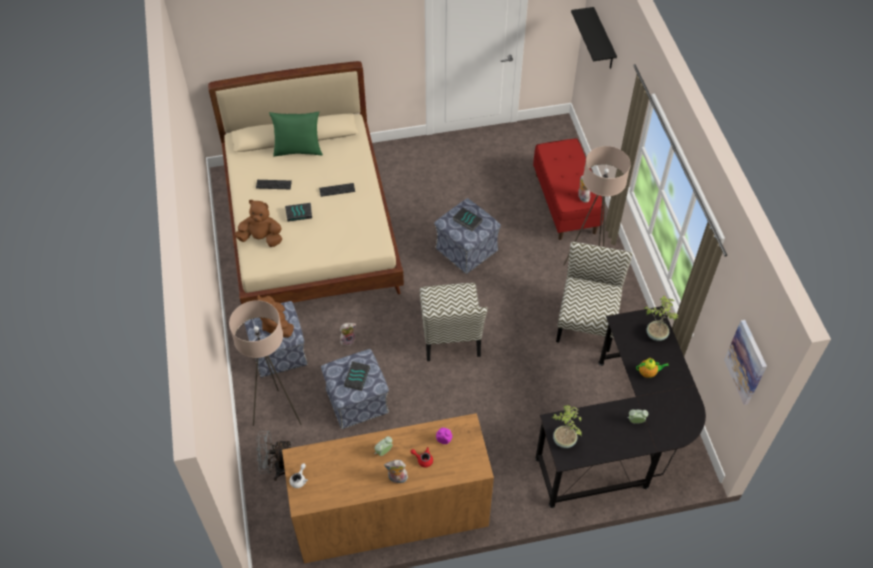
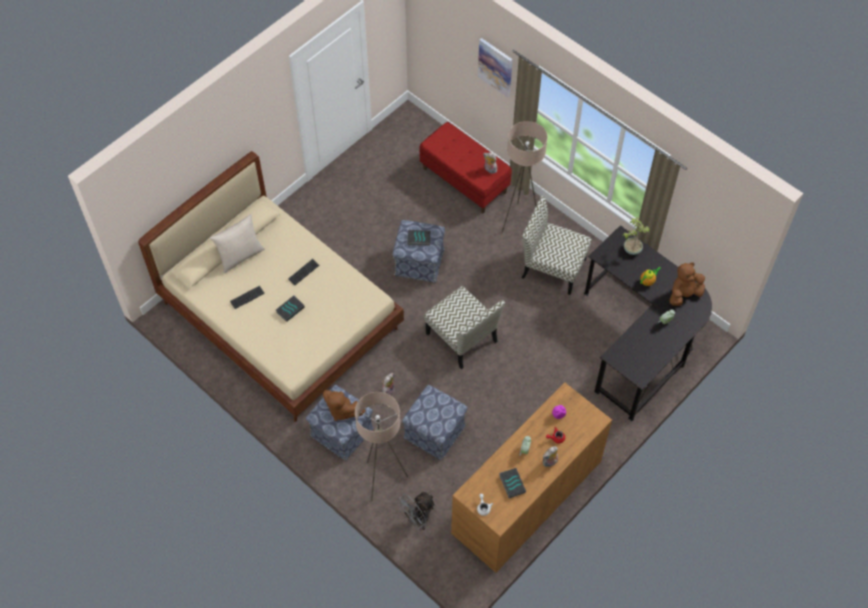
camera: 35 degrees left, 5 degrees up
(261, 238) = (278, 347): brown plush toy -> brown plush toy (684, 294)
(298, 150) = (240, 256): green pillow -> beige pillow
(356, 377) = (438, 412): book -> book (511, 484)
(564, 441) = (630, 365): potted plant -> none
(586, 321) = (552, 268): chair -> chair turned 45 degrees counterclockwise
(603, 40) = (447, 33): black shelf -> none
(746, 362) = (728, 236): picture -> picture (495, 67)

